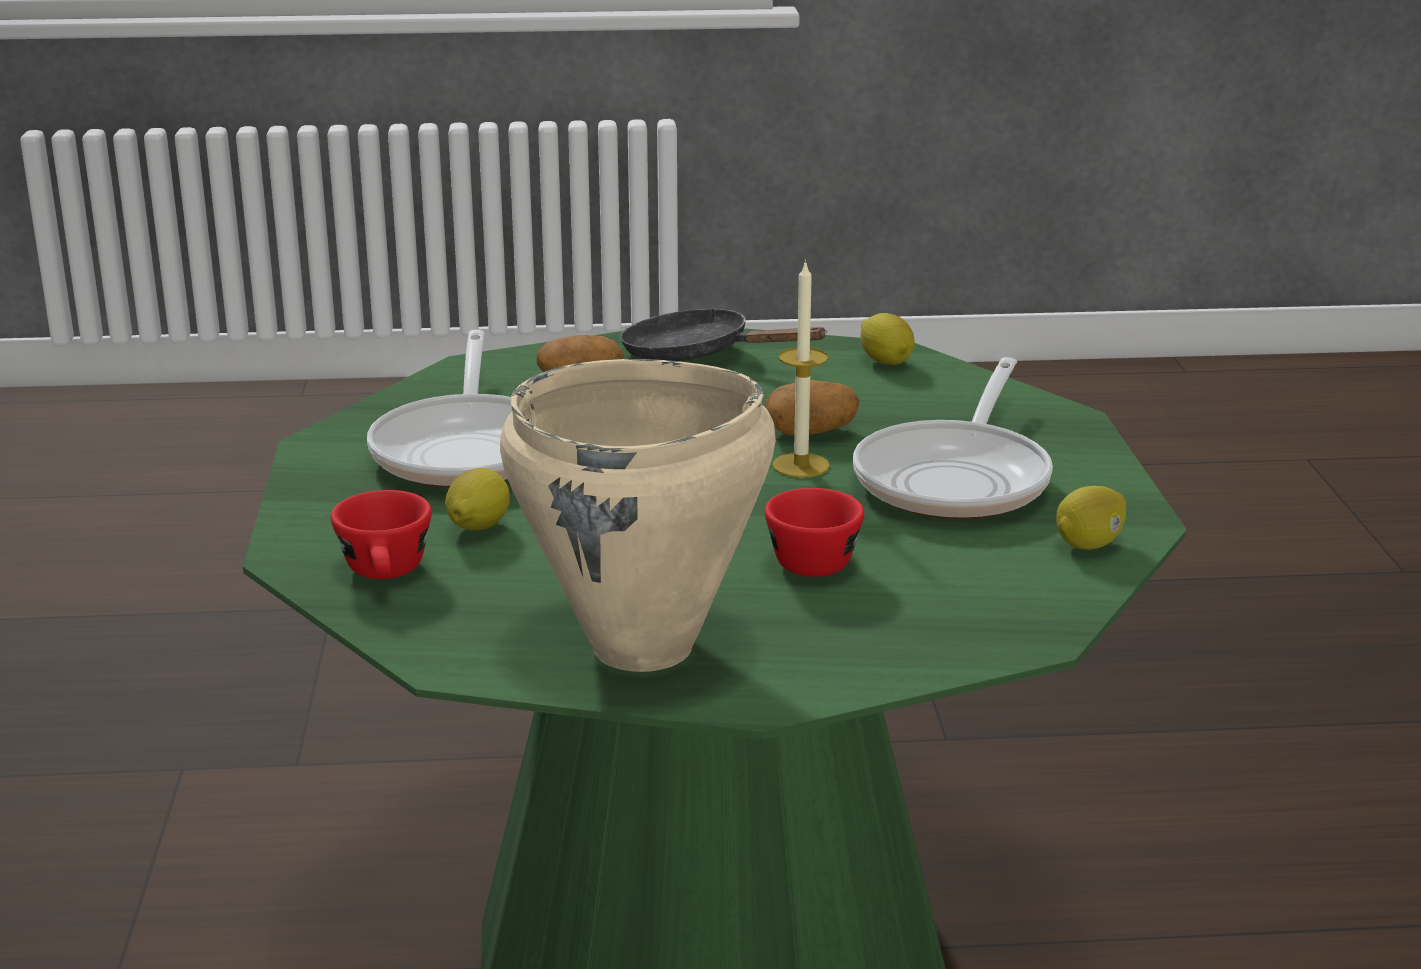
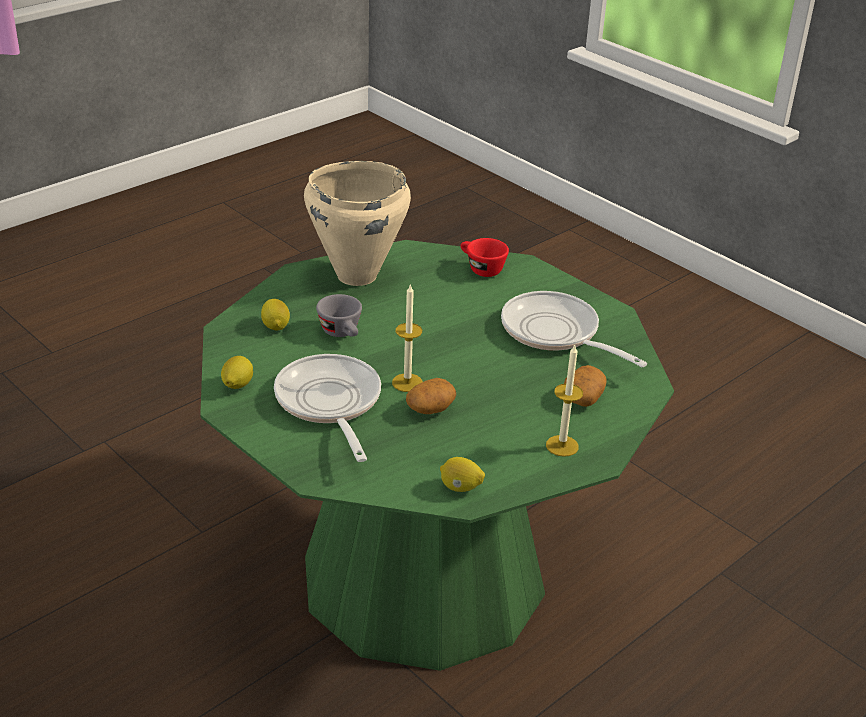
camera: 140 degrees right, 10 degrees up
(477, 527) = (484, 298): lemon -> lemon (276, 326)
(698, 355) = (562, 446): black frying pan -> candle
(813, 558) = (343, 333): red cup -> grey cup

